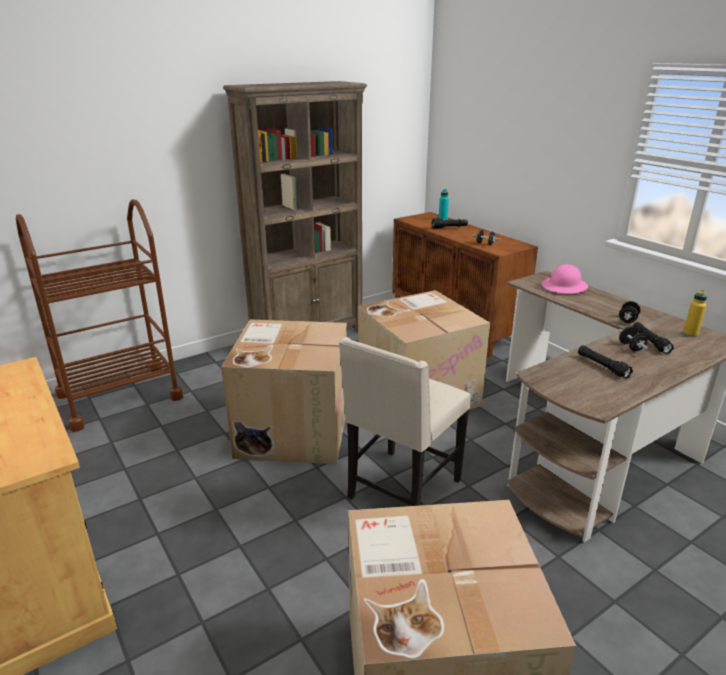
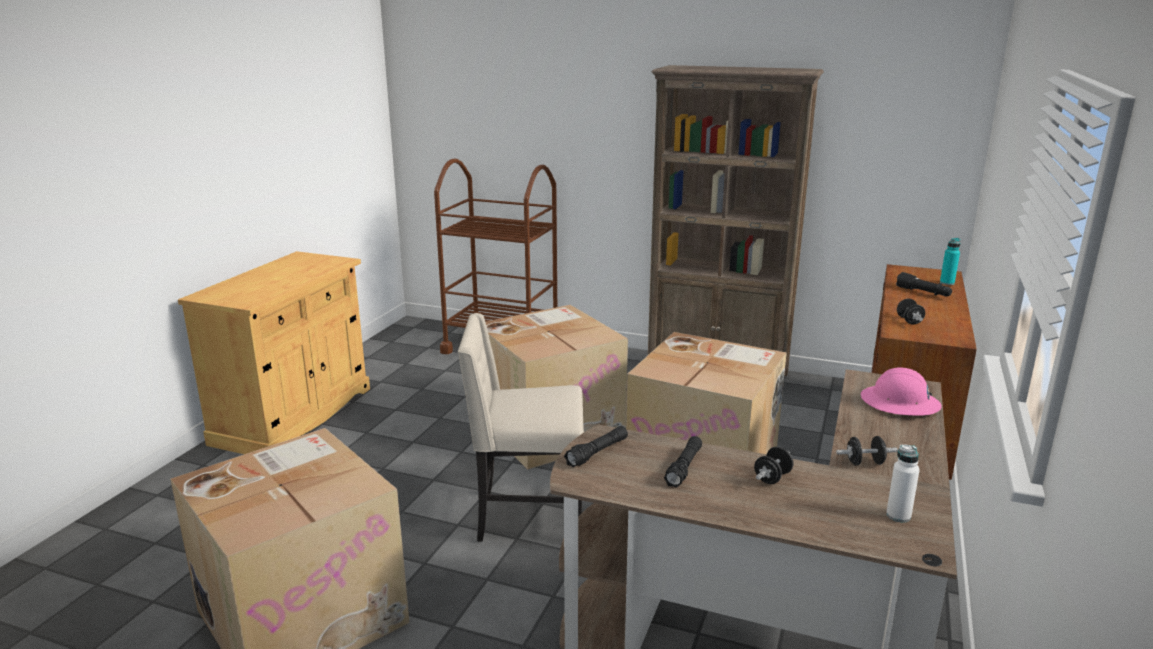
camera: 55 degrees right, 5 degrees down
(650, 342) = (812, 488): black flashlight -> black flashlight (597, 453)
(690, 334) = (898, 516): yellow bottle -> white bottle

